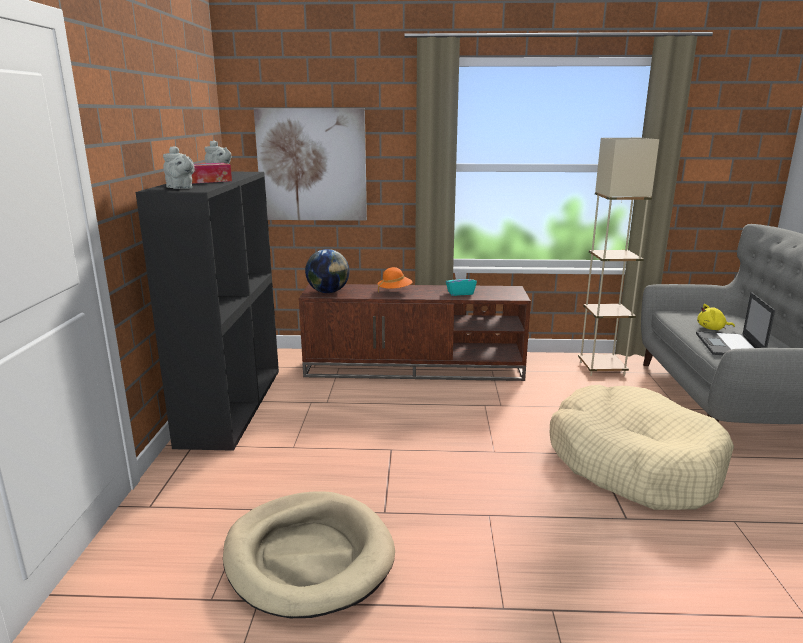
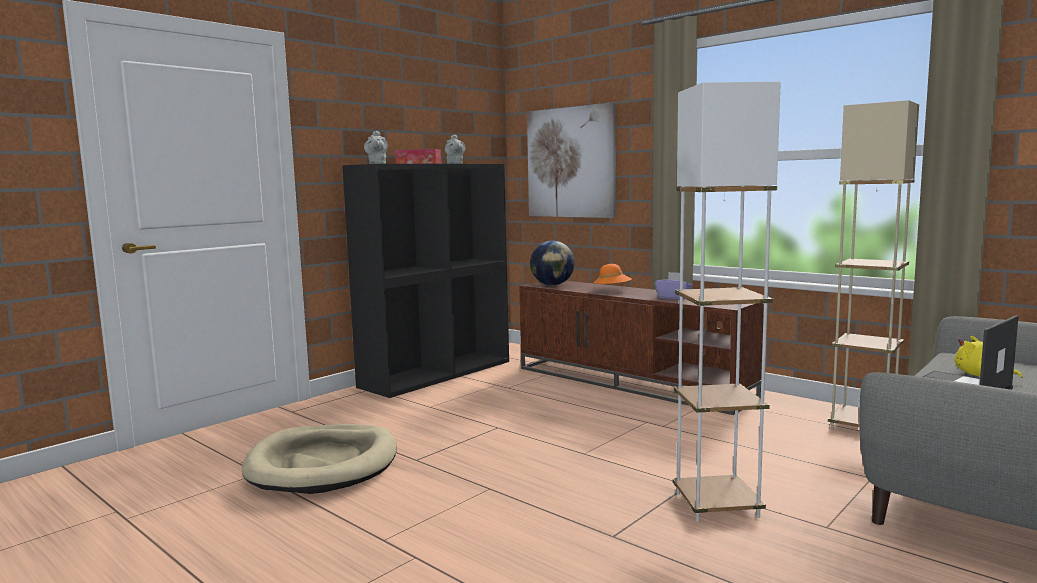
camera: 40 degrees right, 10 degrees down
(460, 293) = (673, 297): turquoise tissue box -> purple tissue box
(633, 463) = (717, 505): beige dog bed -> white floor lamp

